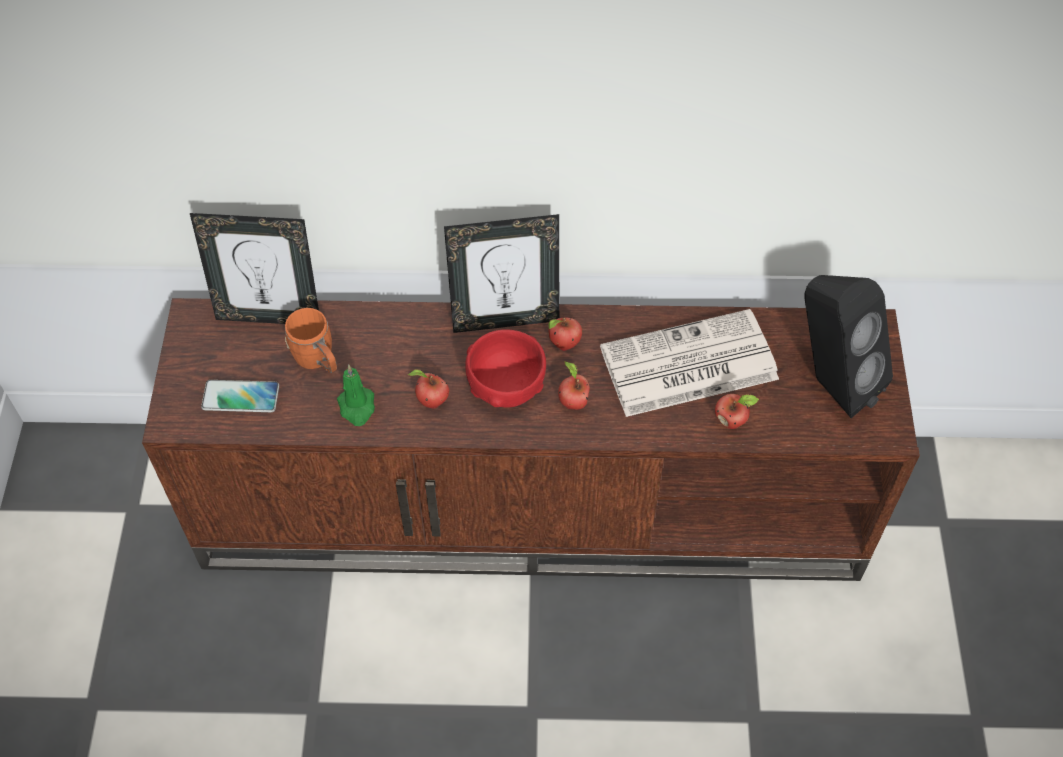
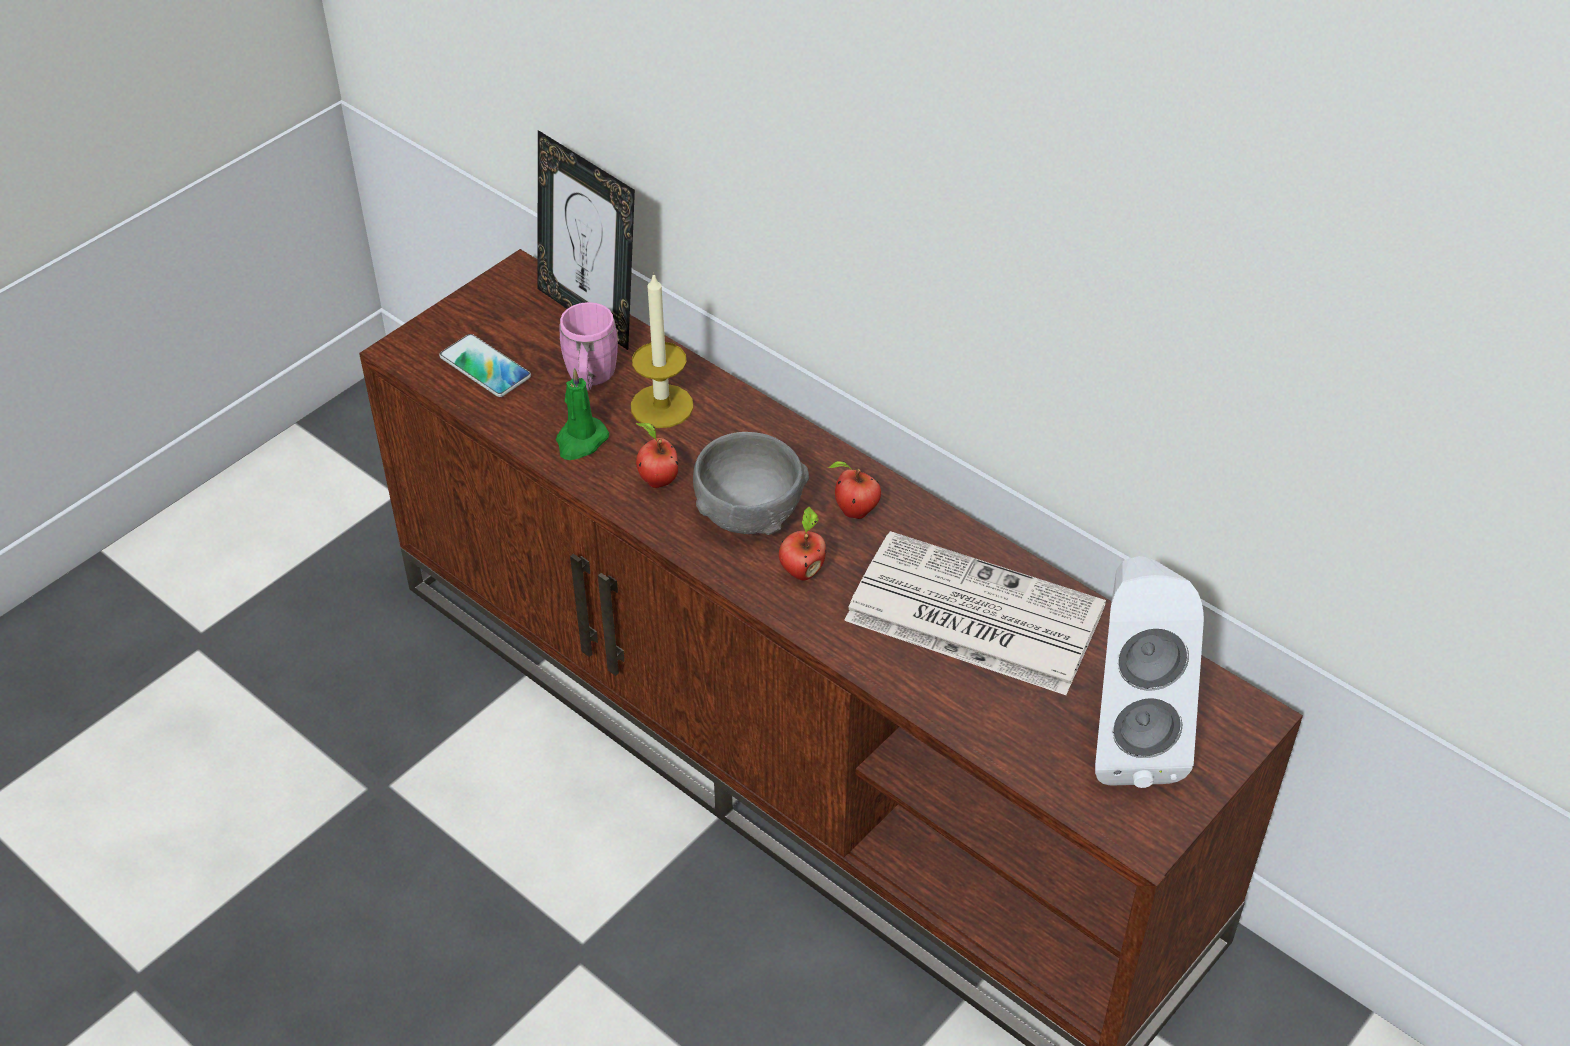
camera: 40 degrees right, 10 degrees down
(318, 361) = (590, 379): orange mug -> pink mug
(382, 350) = (662, 406): none -> candle
(505, 319) = (818, 452): picture frame -> none
(506, 386) = (748, 513): red bowl -> grey bowl
(732, 421) = (960, 701): apple -> none
(829, 382) = (1126, 737): black speaker -> white speaker

